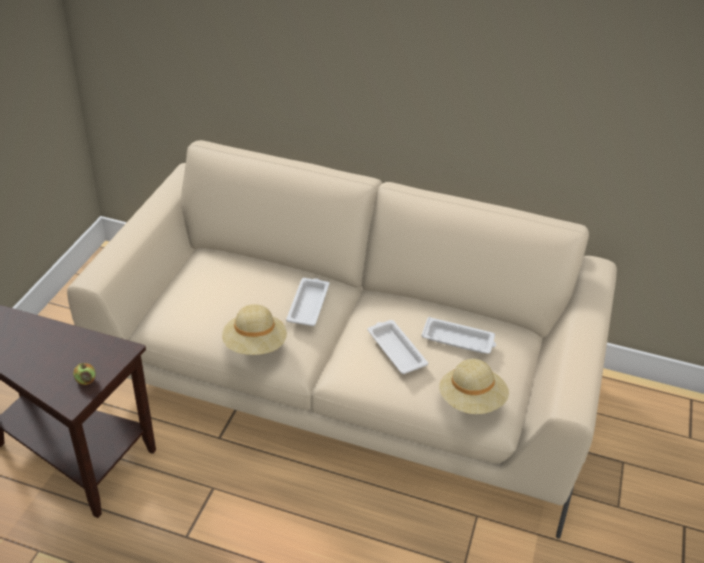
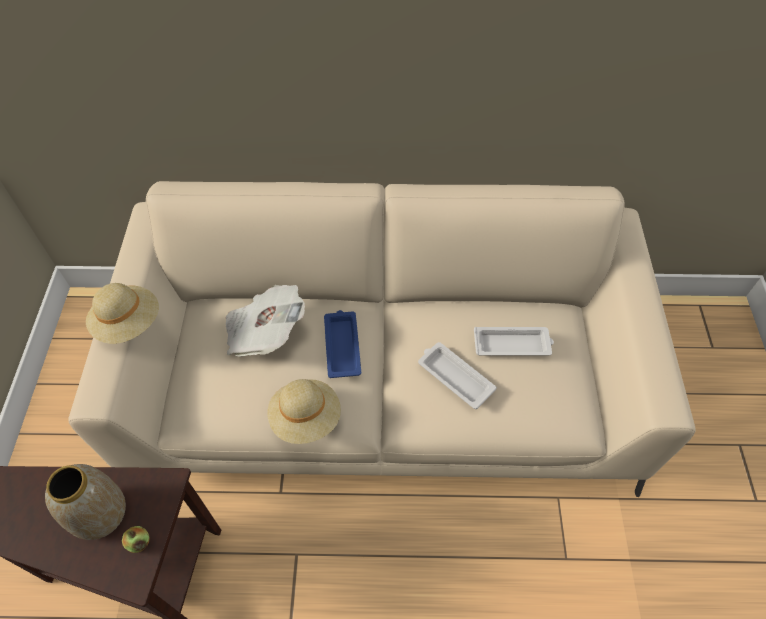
camera: 15 degrees left, 15 degrees up
(65, 355) = (101, 514): none -> vase
(247, 280) = (264, 332): none -> newspaper
(308, 304) = (342, 345): white tray -> blue tray
(471, 401) = (553, 417): beige hat -> beige hat (128, 323)

